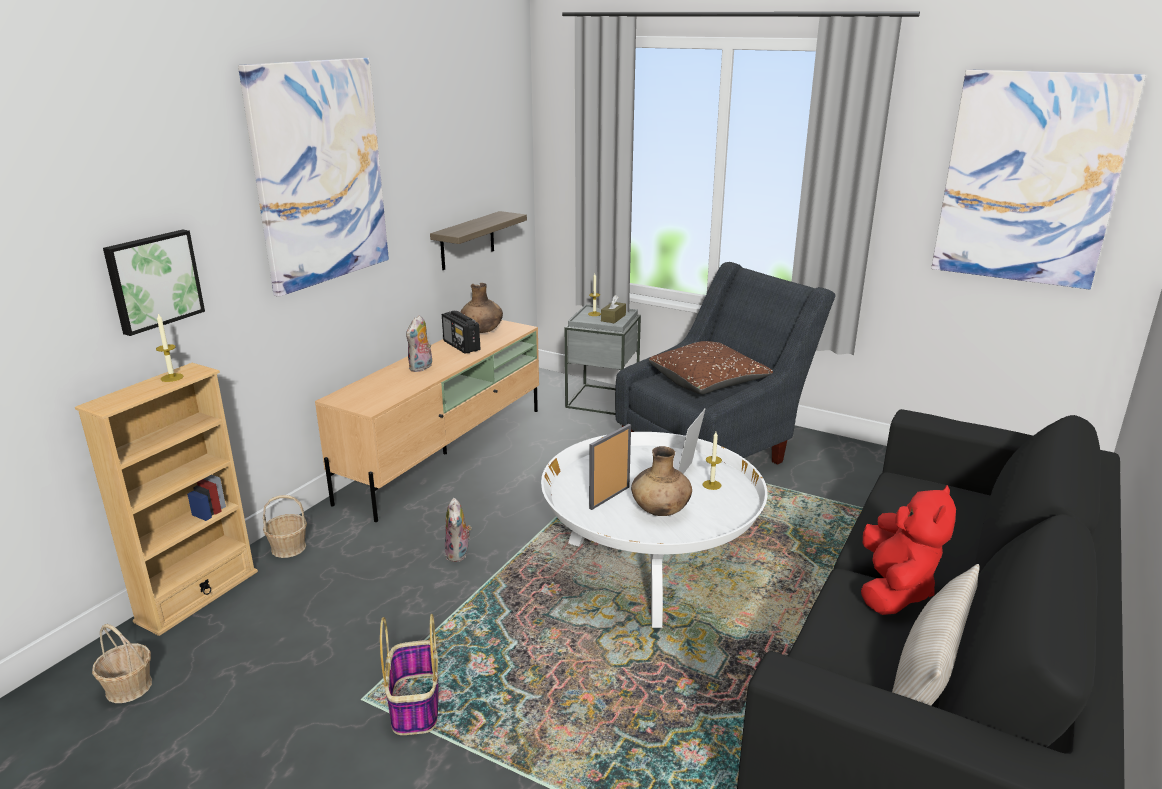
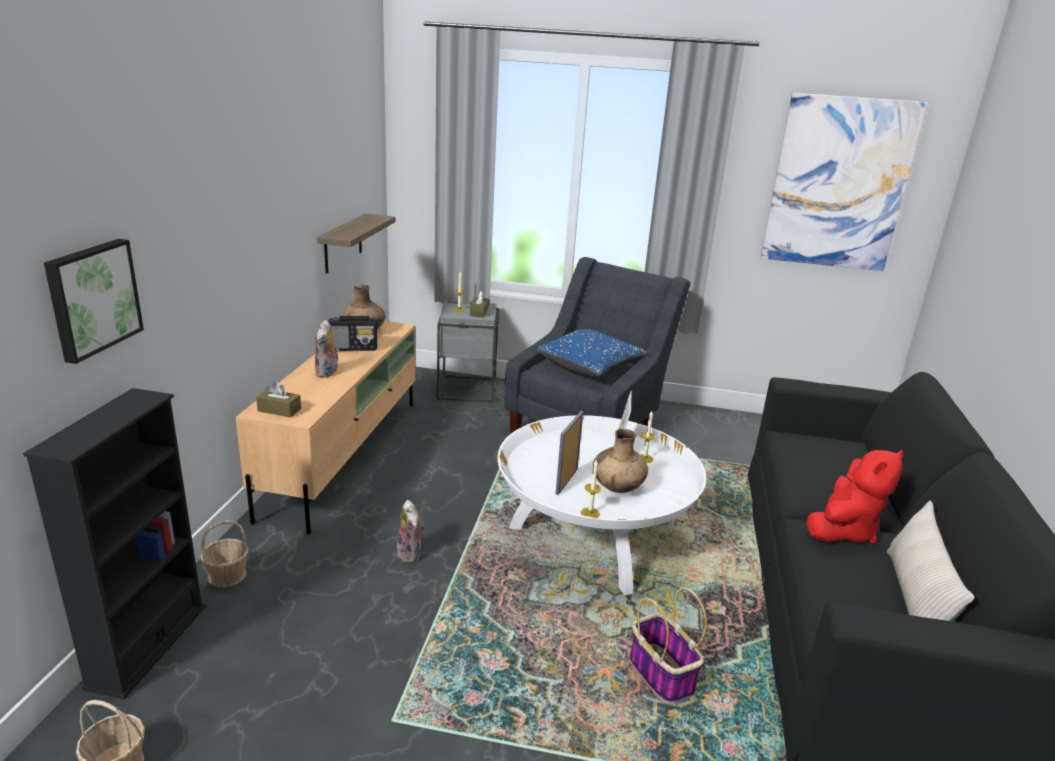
camera: 20 degrees left, 0 degrees up
(172, 377) = (123, 407): candle -> candle (590, 513)
(197, 596) = (148, 645): beige bookcase -> black bookcase
(319, 174) = (233, 176): picture -> none
(355, 398) = (279, 410): none -> brown tissue box
(415, 704) = (449, 714): basket -> basket (660, 673)
(461, 346) = (354, 348): radio -> radio turned 45 degrees counterclockwise
(708, 383) = (590, 366): brown pillow -> blue pillow
(894, 590) = (843, 530): red plush toy -> red plush toy turned 45 degrees clockwise

